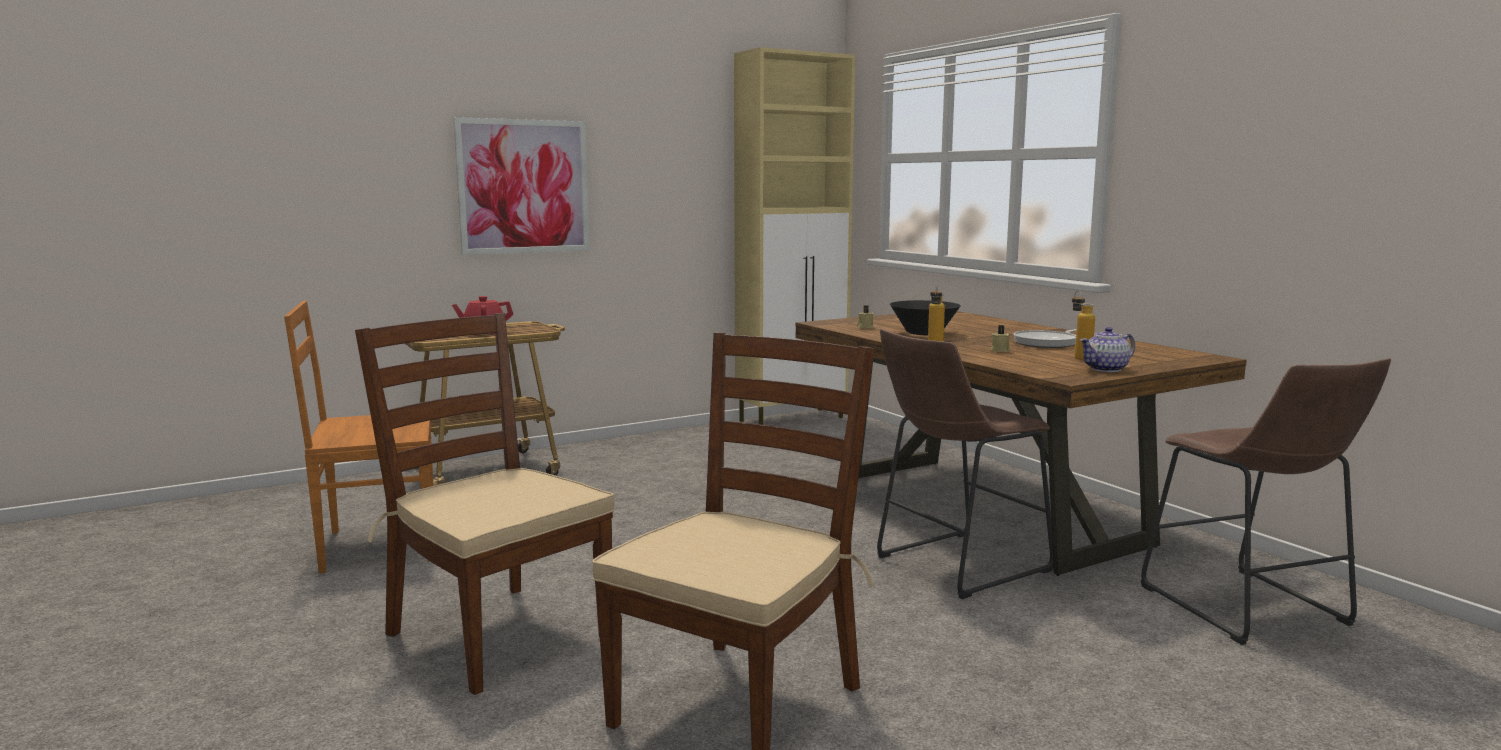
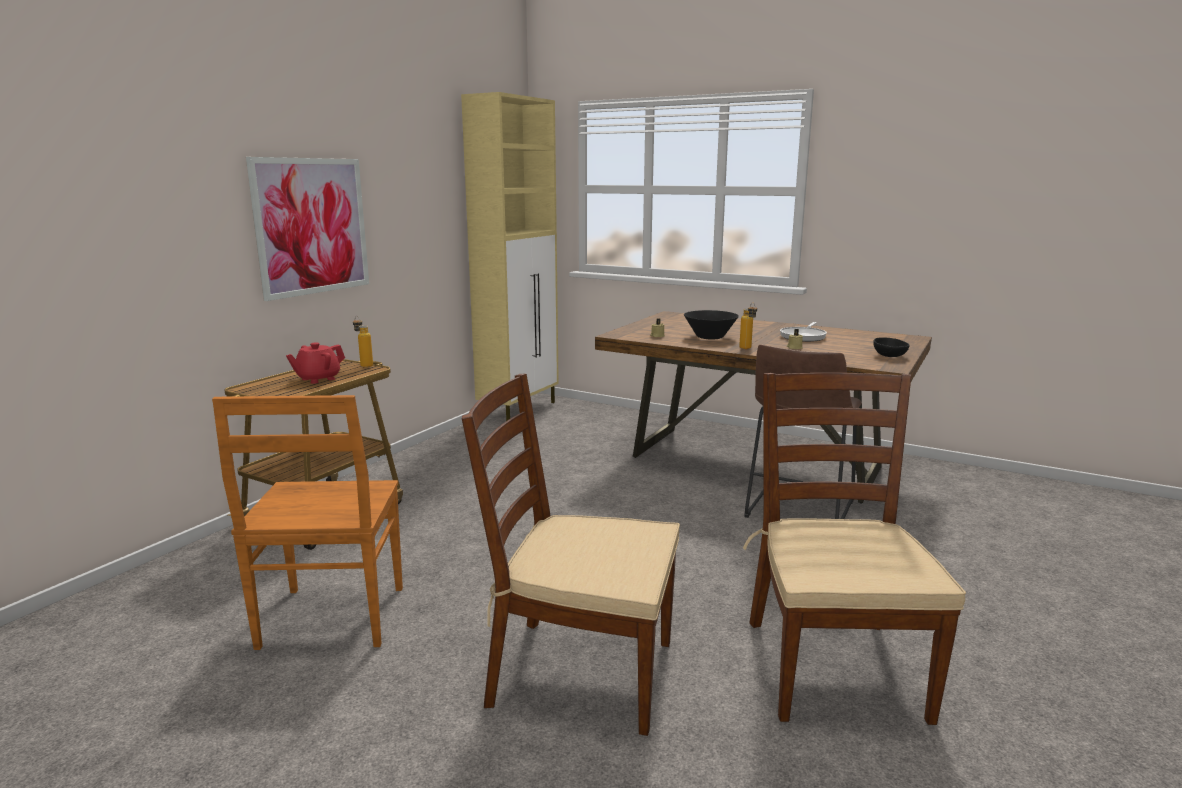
camera: 30 degrees left, 5 degrees up
(376, 546) = (331, 619): brown chair -> brown chair turned 45 degrees counterclockwise
(1079, 357) = (852, 348): bottle -> bottle (364, 365)
(1106, 369) = (890, 356): teapot -> black bowl
(1250, 610) = (978, 500): brown stool -> none

